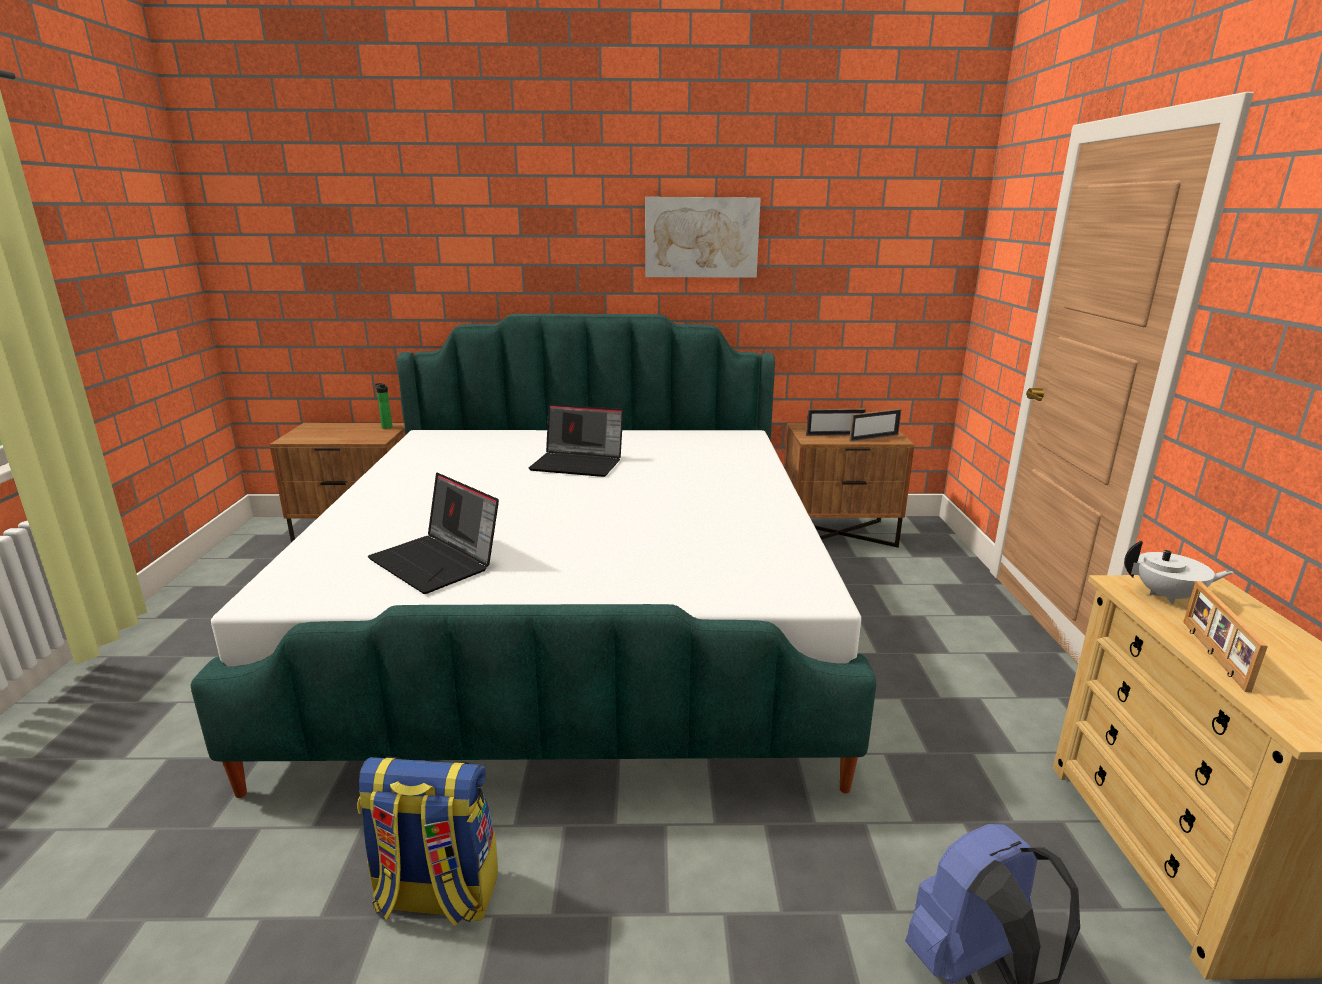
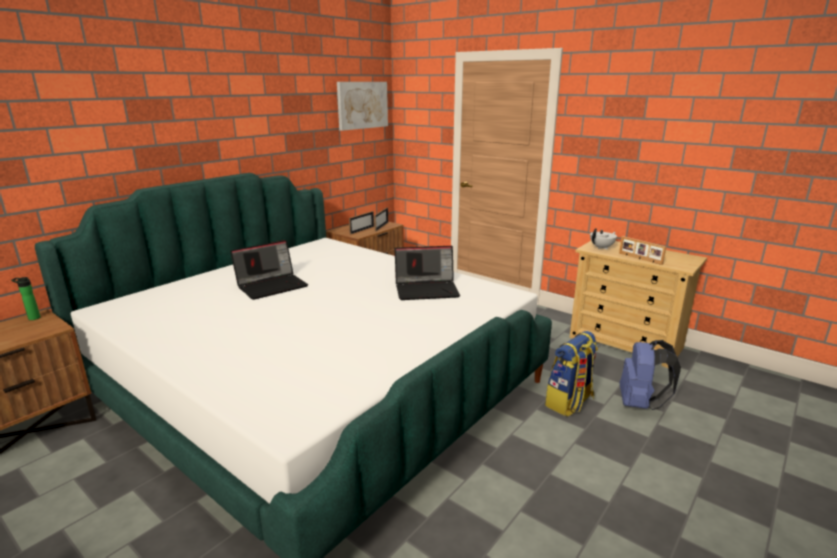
camera: 50 degrees left, 0 degrees up
(436, 896) = (489, 526): backpack -> backpack (569, 403)
(438, 562) = (337, 361): laptop -> laptop (427, 289)
(701, 237) = (261, 116): picture -> picture (362, 105)

